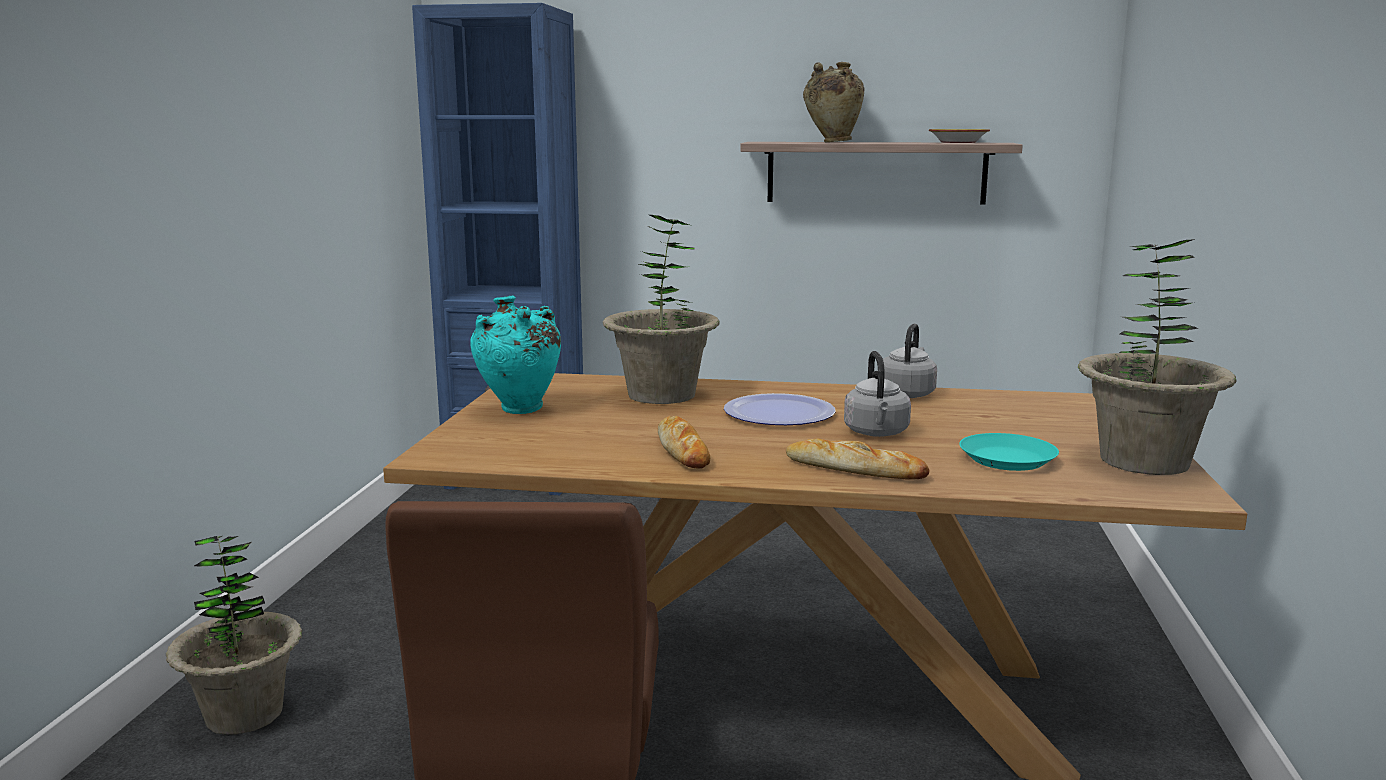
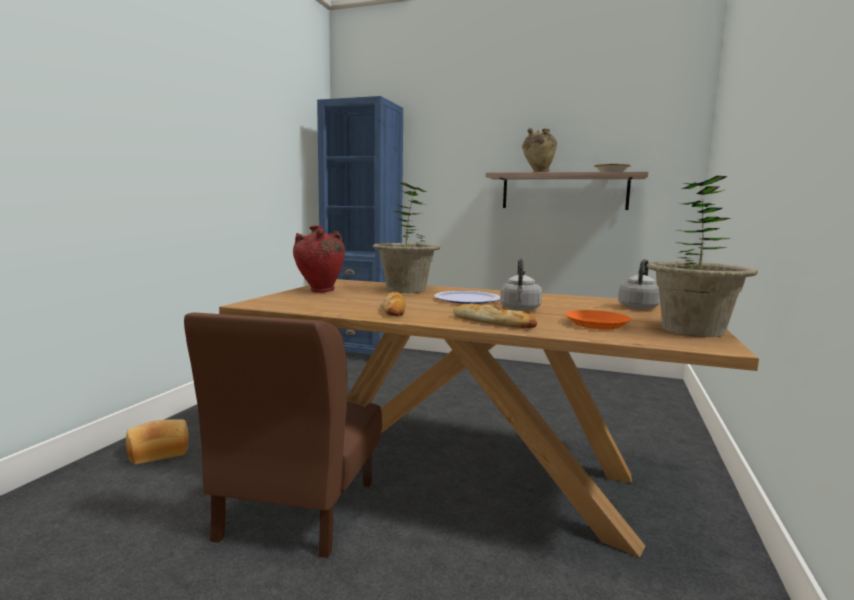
camera: 10 degrees right, 5 degrees down
(244, 714) = (159, 451): potted plant -> bread
(519, 411) = (320, 291): turquoise vase -> red vase
(907, 393) = (553, 296): grey kettle -> grey kettle (638, 307)
(1008, 459) = (597, 324): turquoise plate -> orange plate

